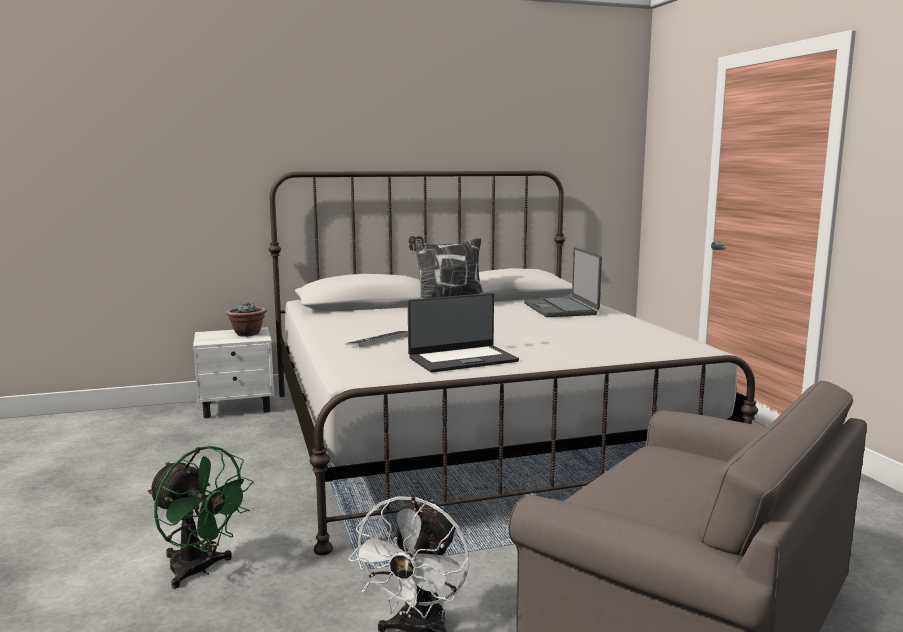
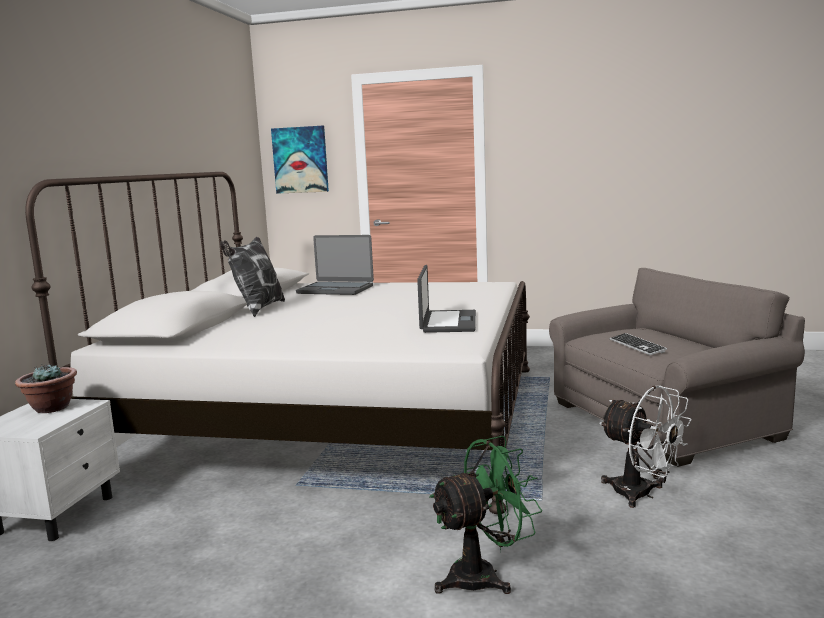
camera: 60 degrees left, 0 degrees up
(379, 340) = (344, 335): keyboard -> keyboard (637, 346)
(669, 161) = (300, 160): none -> picture

